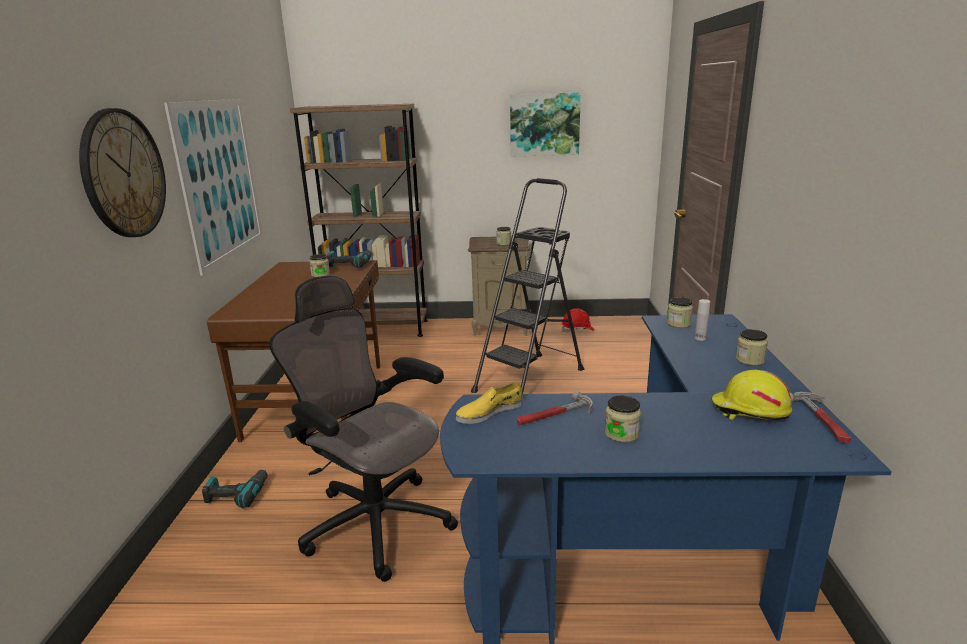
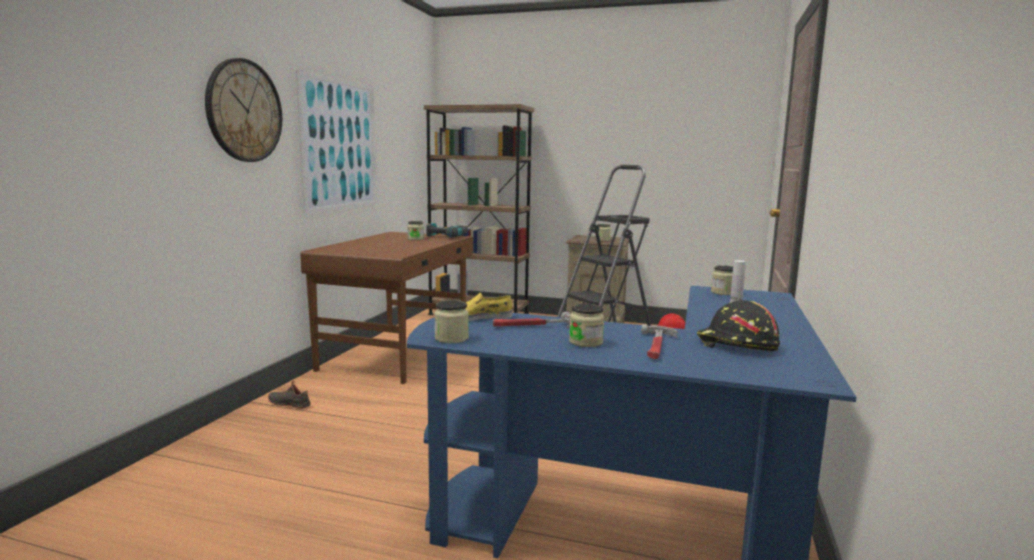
camera: 15 degrees right, 10 degrees down
(237, 494) = (290, 404): power drill -> black shoe
(375, 524) = (389, 443): office chair -> none
(544, 124) = (654, 131): picture -> none
(749, 360) = (775, 318): jar -> jar (451, 338)
(749, 410) = (736, 345): yellow hard hat -> black hard hat
(822, 420) = (811, 358): hammer -> hammer (657, 346)

